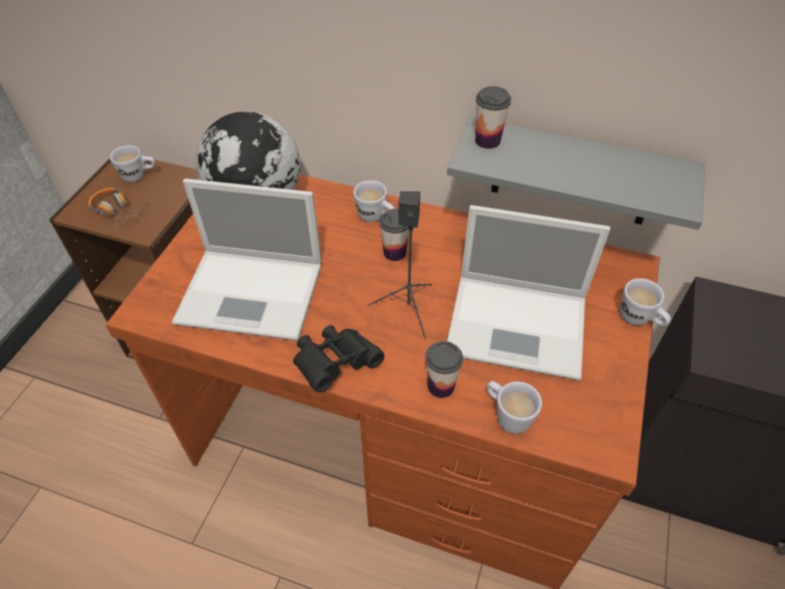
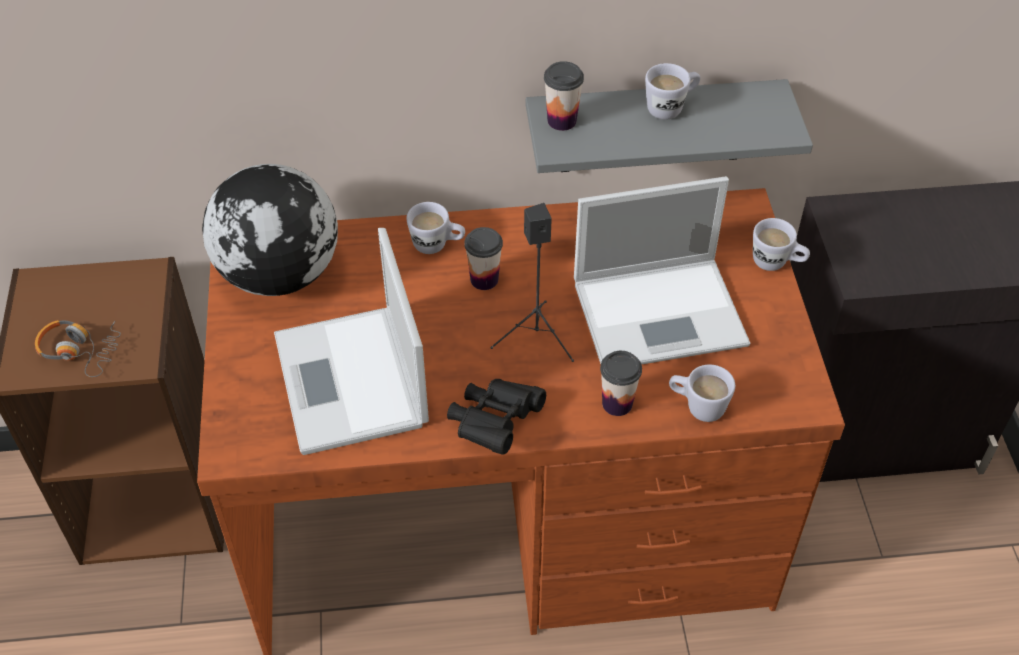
camera: 25 degrees left, 0 degrees up
(139, 176) = (73, 293): white mug -> white mug (671, 107)
(253, 293) = (352, 382): laptop -> laptop turned 90 degrees clockwise

